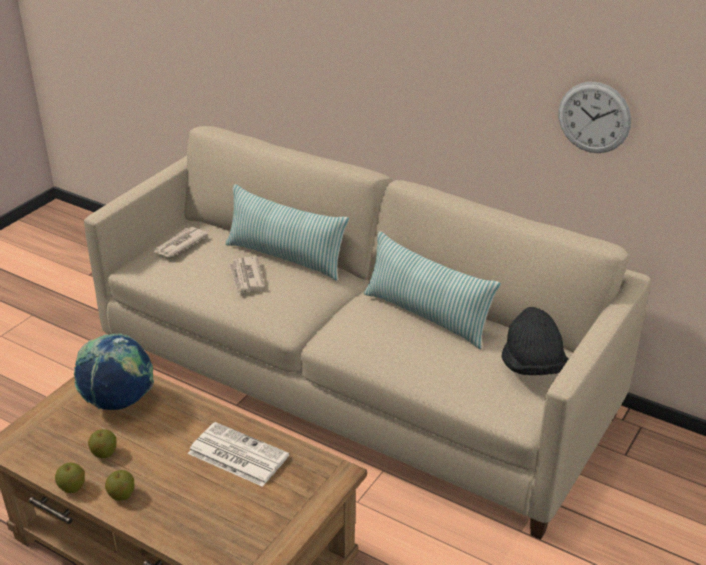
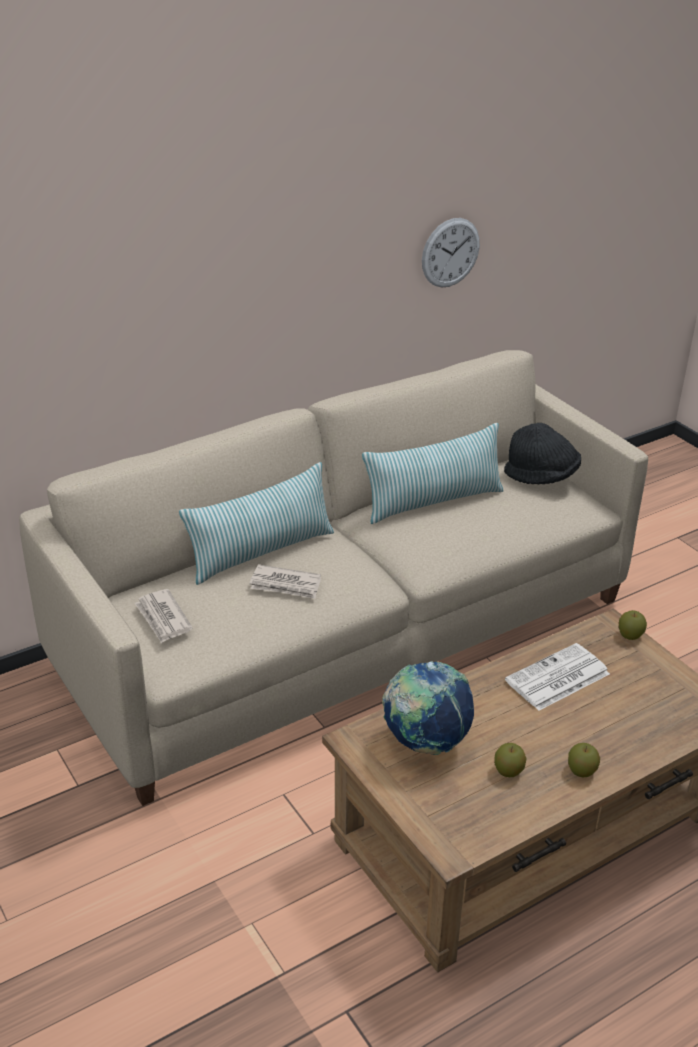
camera: 65 degrees left, 0 degrees up
(72, 487) = (553, 806): apple -> apple (630, 635)

